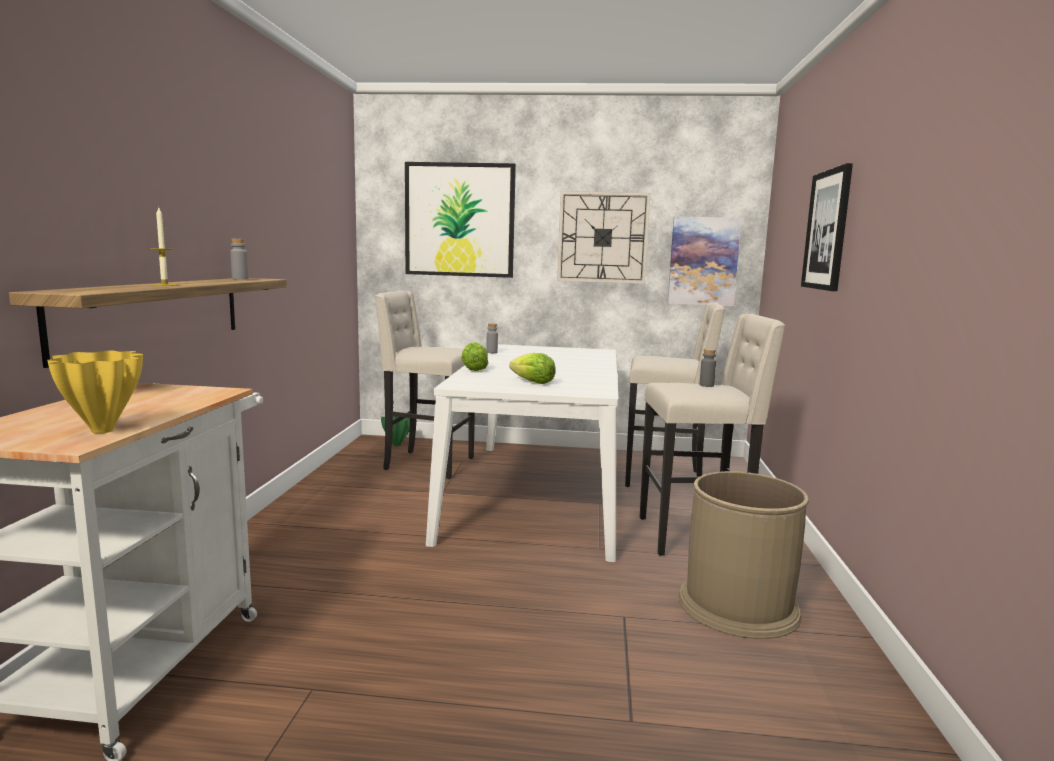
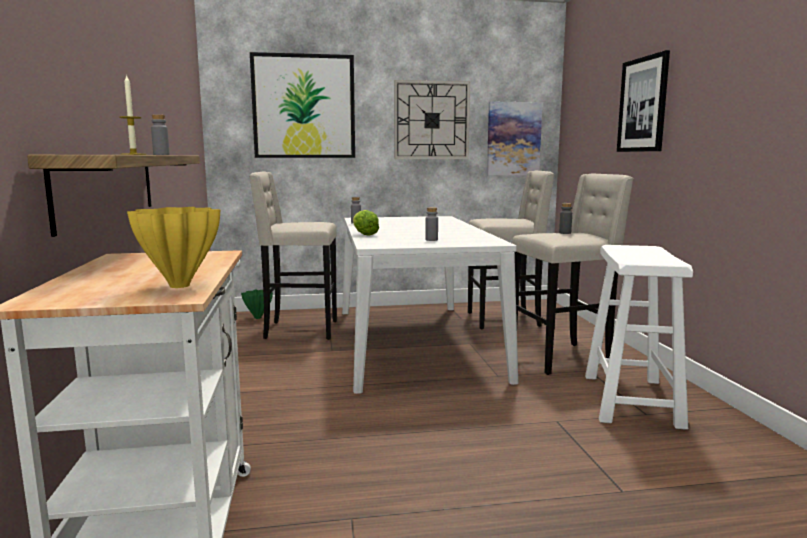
camera: 15 degrees left, 0 degrees up
(533, 382) = (431, 240): lettuce -> grey bottle
(738, 605) = (631, 400): brown trash can -> white stool

